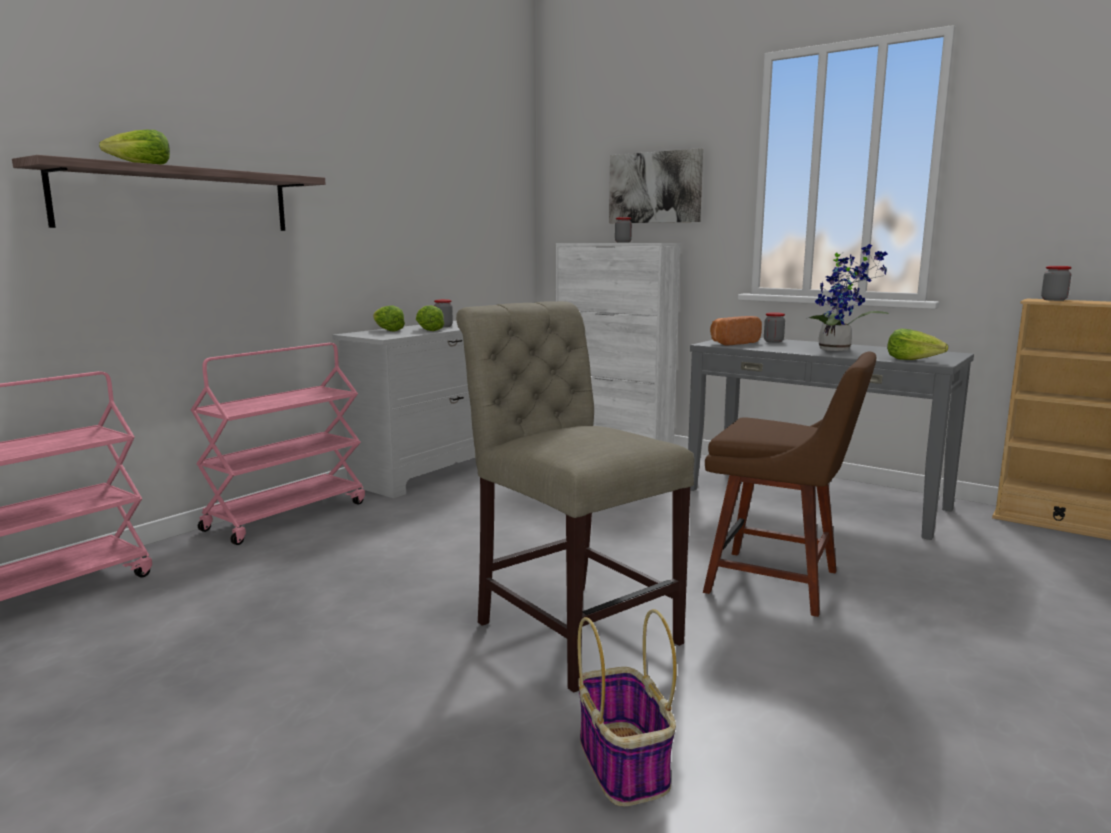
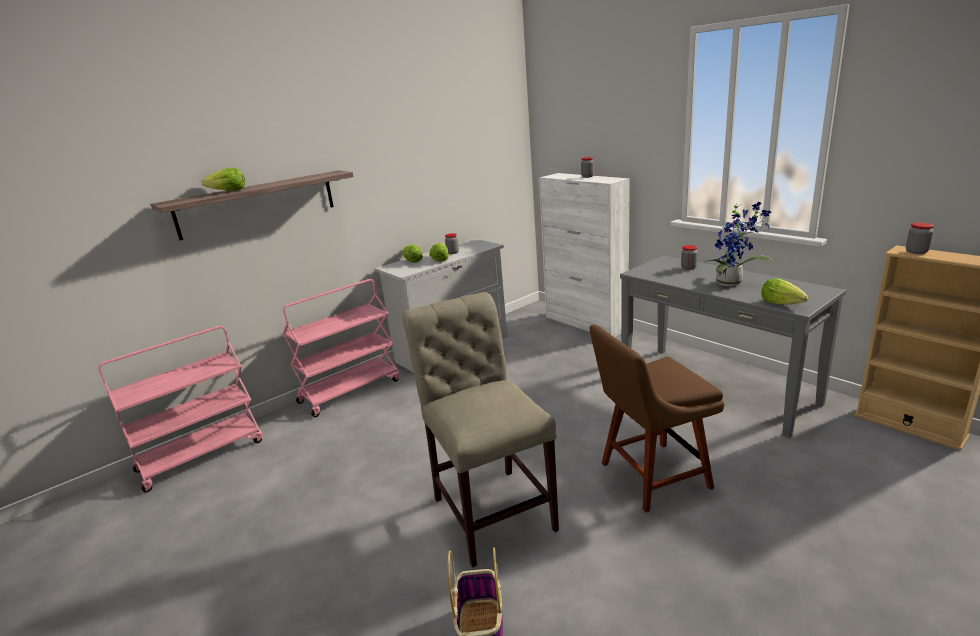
camera: 15 degrees right, 10 degrees up
(655, 187) = (611, 133): picture -> none
(732, 343) = (654, 271): bread -> none
(780, 583) = (650, 477): brown chair -> brown chair turned 120 degrees clockwise

